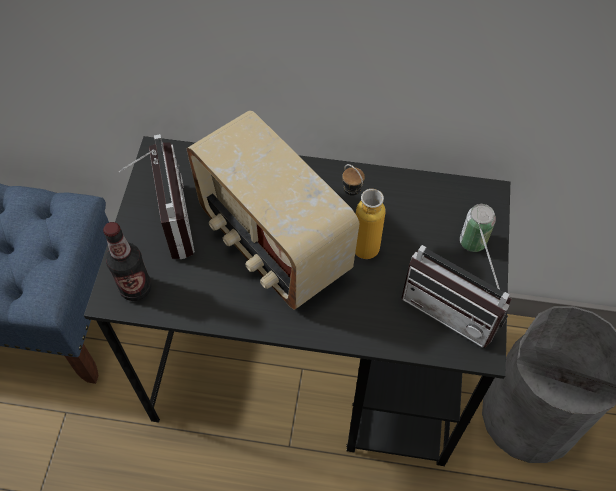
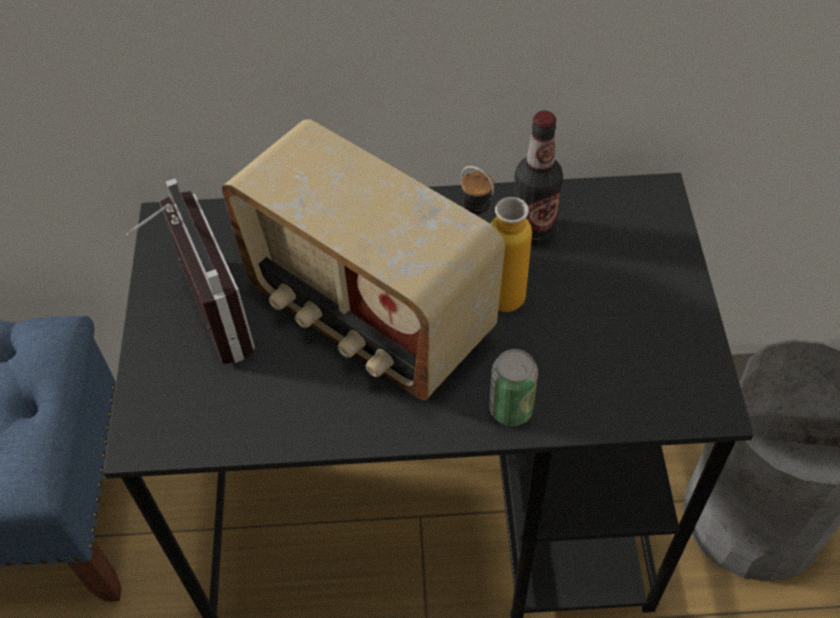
camera: 10 degrees left, 5 degrees down
(135, 288) = (176, 417): bottle -> bottle (533, 231)
(454, 307) = (654, 354): radio -> none
(472, 241) = (653, 260): can -> can (511, 409)

